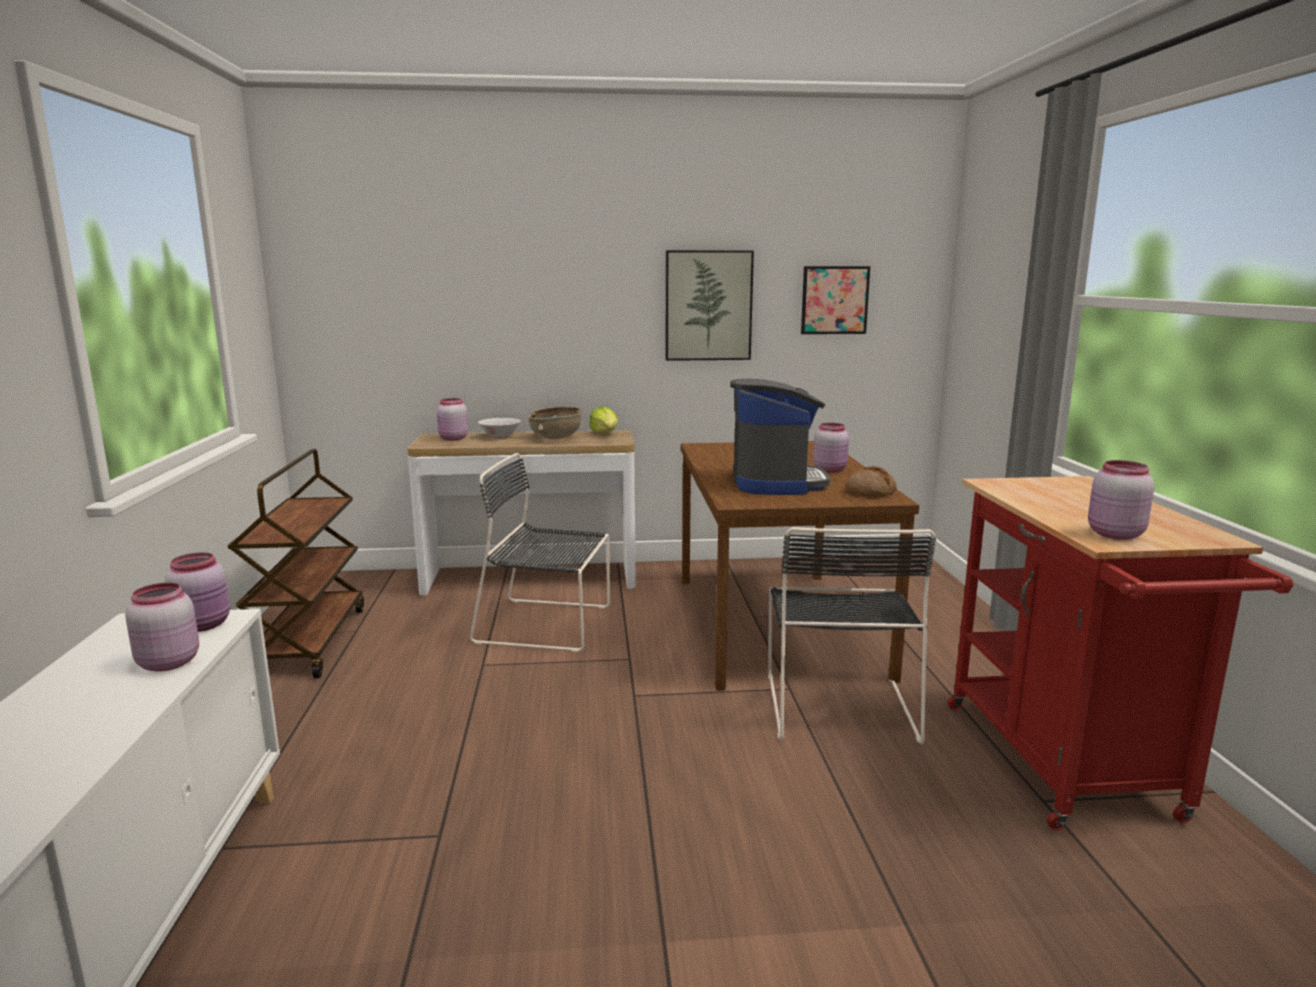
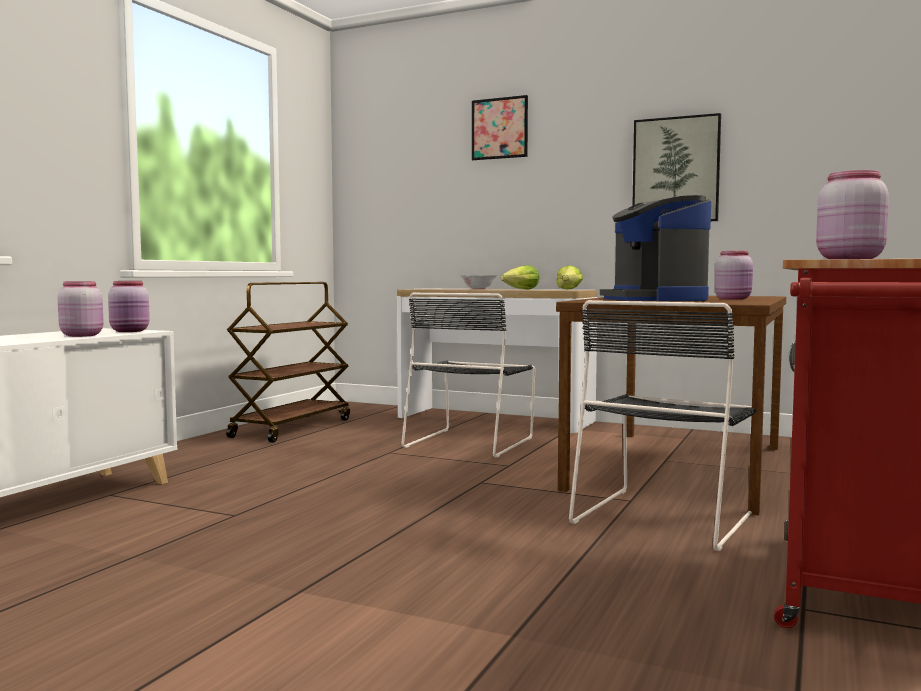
camera: 30 degrees right, 10 degrees down
(452, 439) = (440, 288): pink jar -> none
(548, 624) = (471, 441): black chair -> black chair turned 105 degrees counterclockwise
(556, 437) = (521, 289): brown bowl -> lettuce
(776, 482) = (654, 299): coffee machine -> coffee machine turned 135 degrees clockwise
(834, 300) = (813, 157): picture -> picture (499, 128)
(870, 492) = (736, 302): bread -> none

